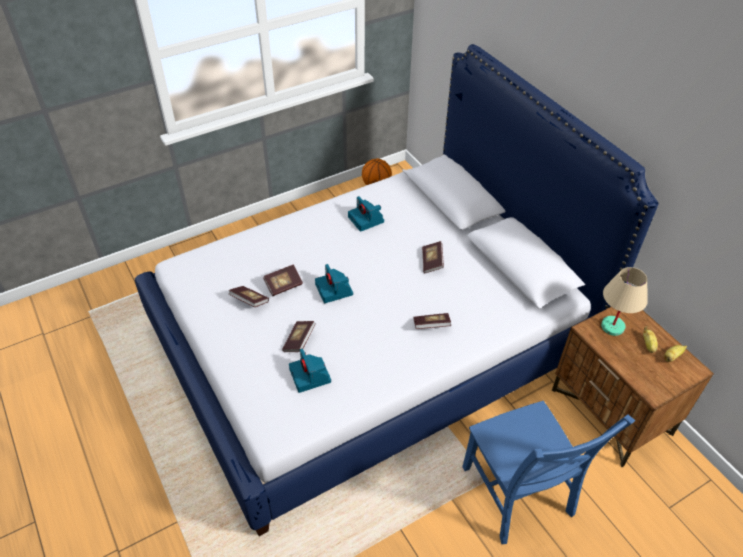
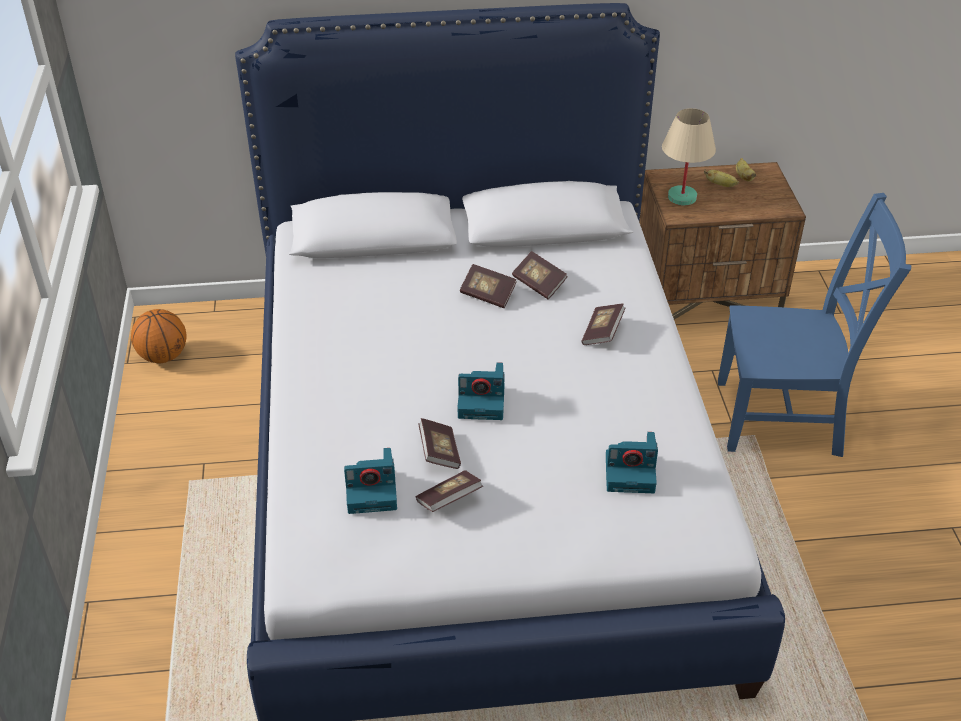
camera: 65 degrees left, 5 degrees down
(299, 341) = (560, 467): book -> book (539, 284)
(366, 220) = (358, 328): camera -> camera (373, 491)

